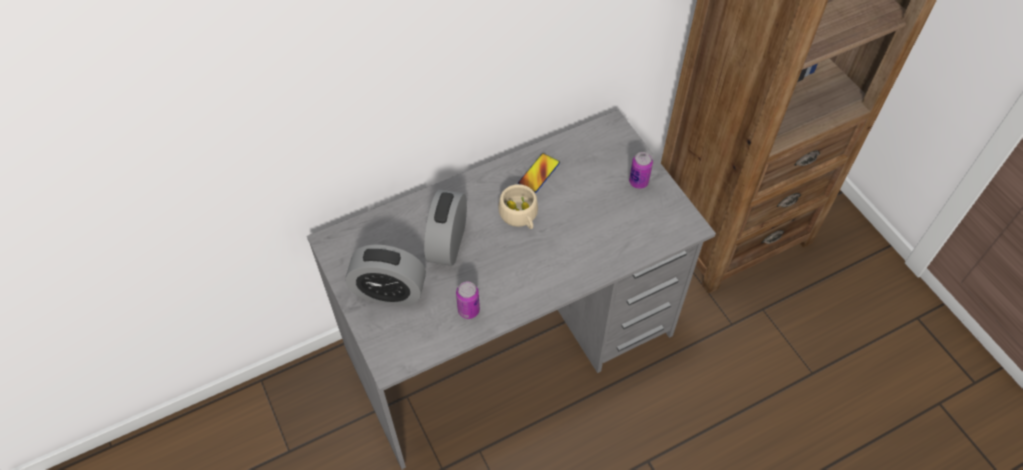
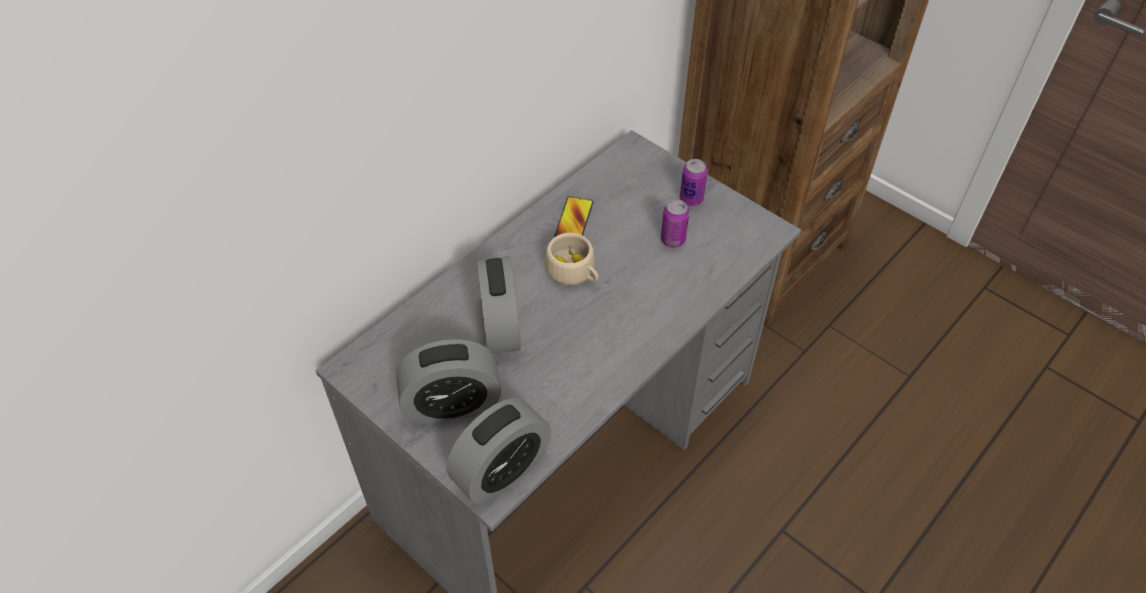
camera: 20 degrees left, 5 degrees down
(403, 351) = (502, 471): none -> alarm clock
(468, 310) = (561, 397): can -> can (673, 240)

